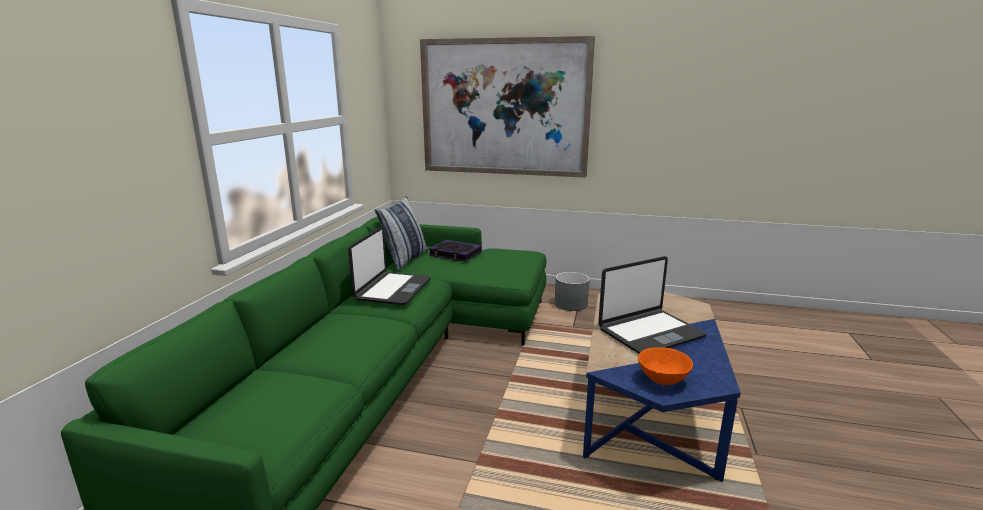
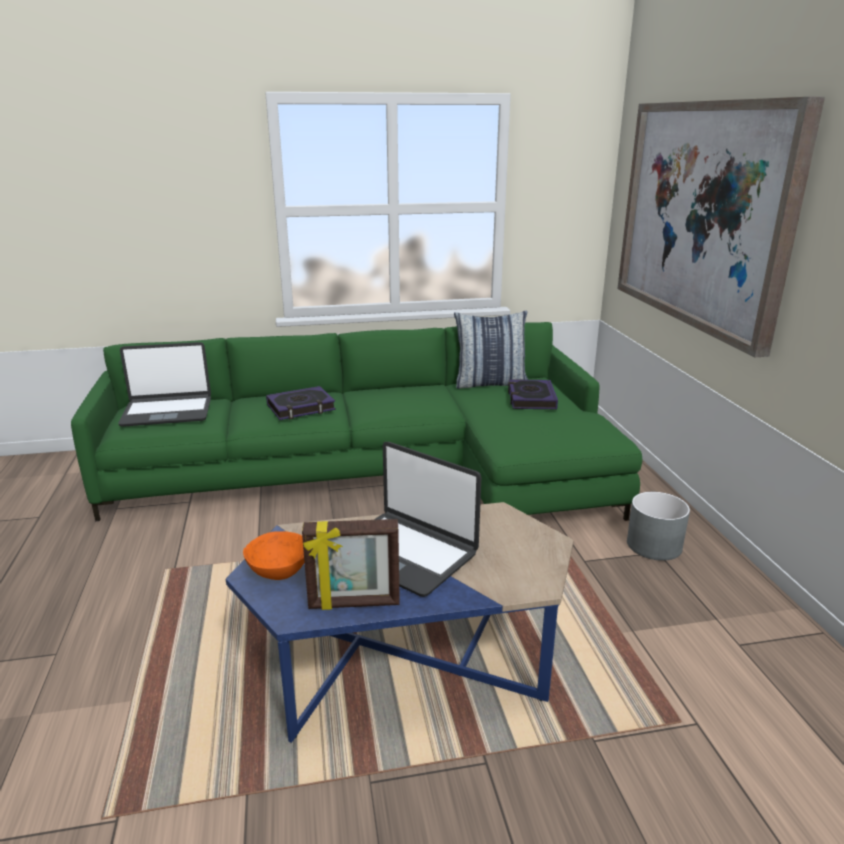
camera: 65 degrees right, 5 degrees up
(359, 329) = (301, 408): none -> book
(392, 289) = (396, 397): laptop -> laptop (167, 412)
(708, 359) = (354, 604): none -> picture frame

